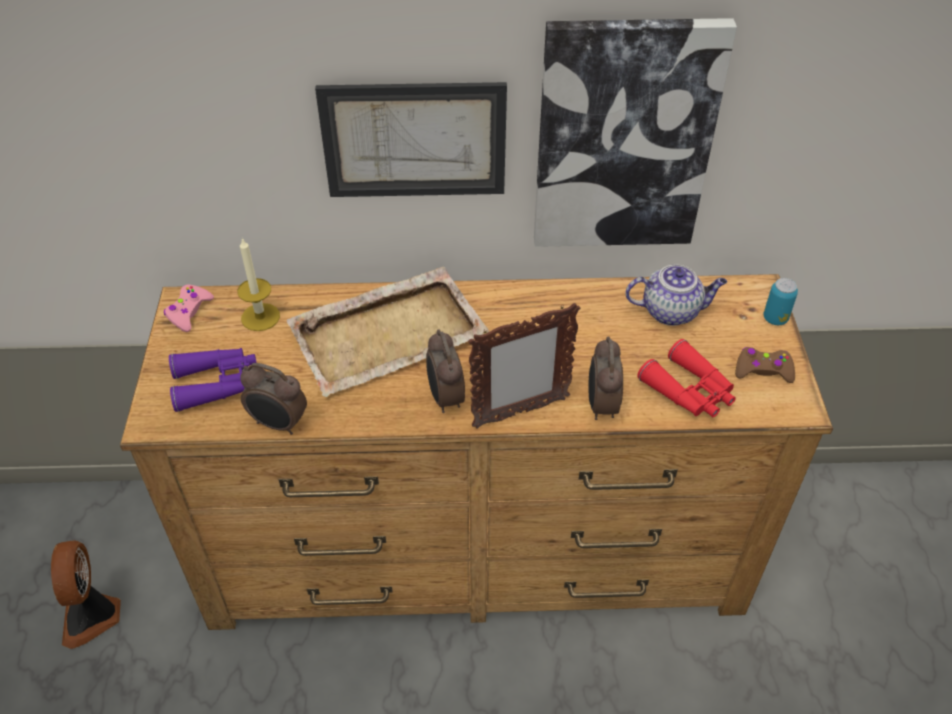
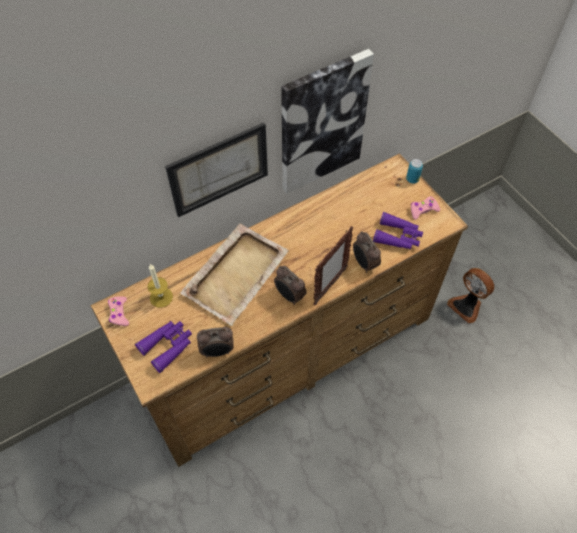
camera: 30 degrees left, 10 degrees up
(93, 616) = (109, 495): fan -> fan (466, 306)
(671, 311) = (364, 197): teapot -> none
(689, 391) = (398, 237): red binoculars -> purple binoculars
(763, 370) = (423, 210): brown game controller -> pink game controller

